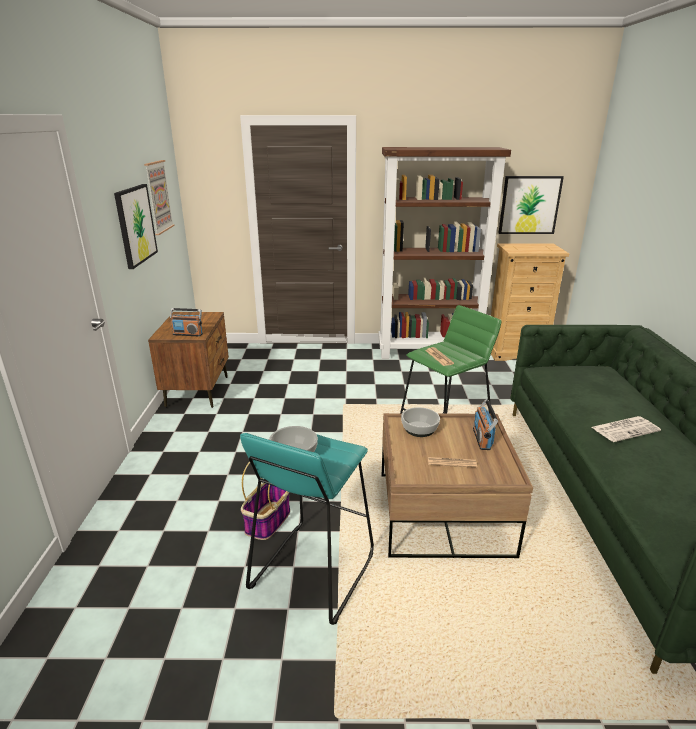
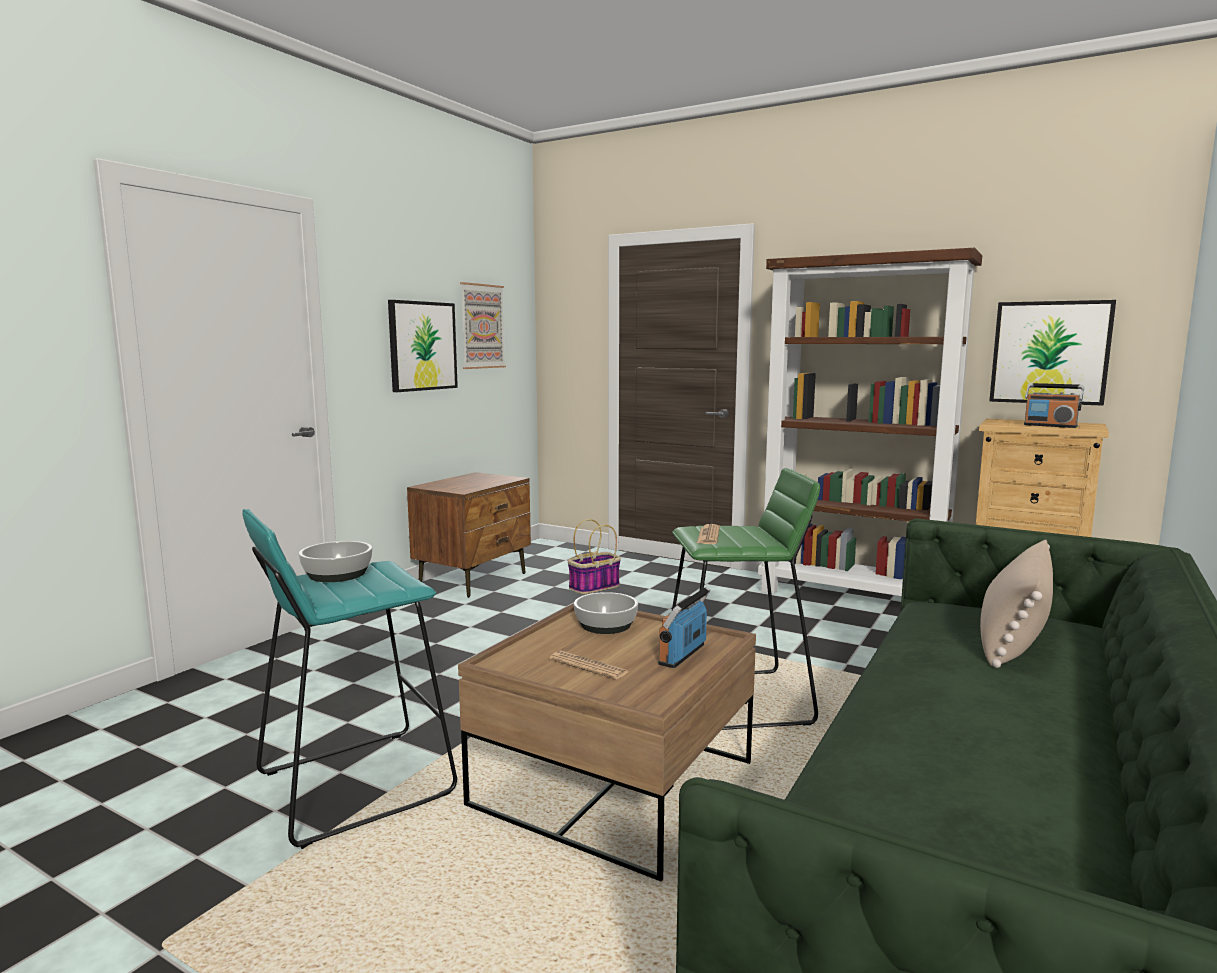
camera: 30 degrees right, 15 degrees down
(188, 334) = (454, 488): radio -> radio (1050, 426)
(268, 522) = (375, 719): basket -> basket (594, 587)
(598, 385) = (1013, 636): none -> beige pillow
(625, 429) = (964, 694): newspaper -> none

